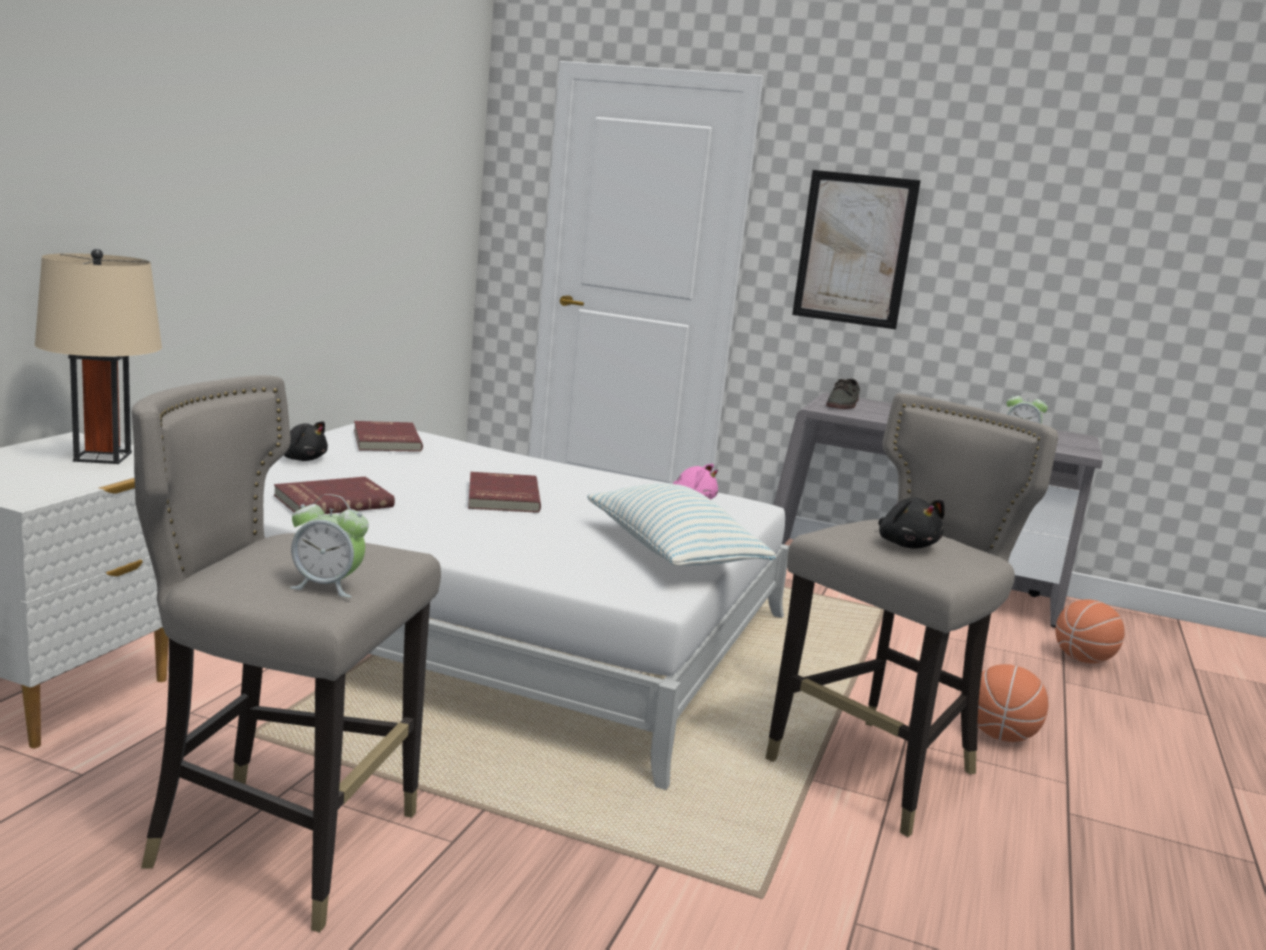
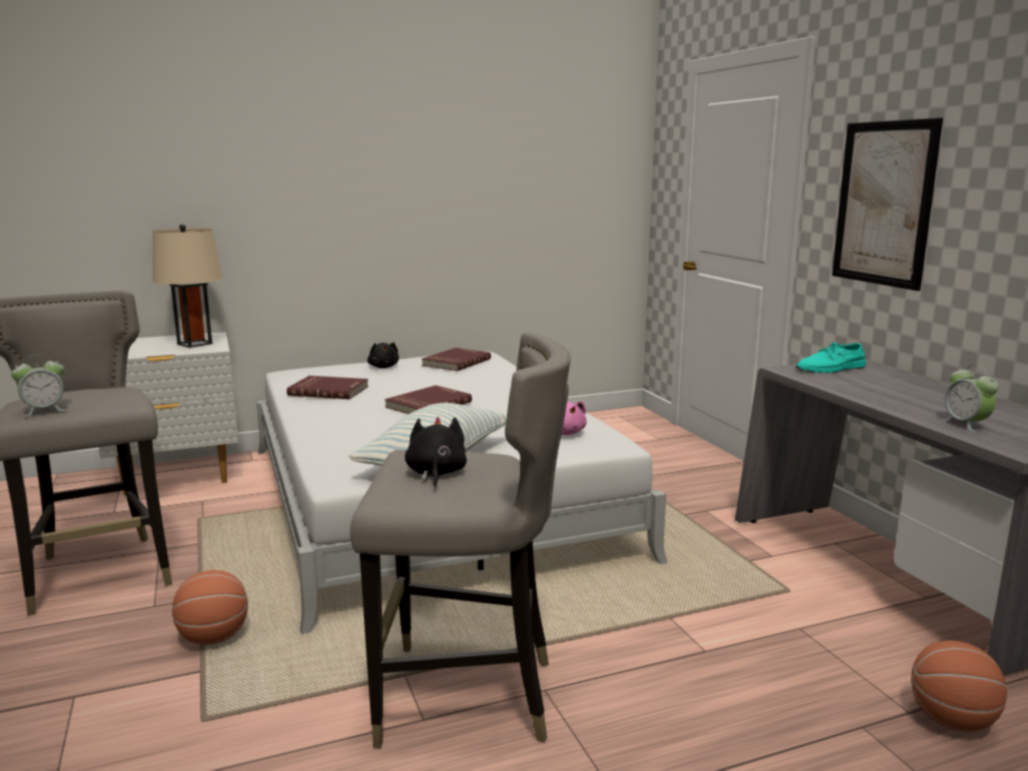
camera: 50 degrees right, 0 degrees up
(327, 586) = (44, 410): alarm clock -> alarm clock turned 90 degrees counterclockwise
(843, 404) = (831, 369): grey shoe -> turquoise shoe
(906, 545) = (436, 473): black plush toy -> black plush toy turned 150 degrees clockwise
(1001, 735) = (650, 731): basketball -> basketball (214, 638)

